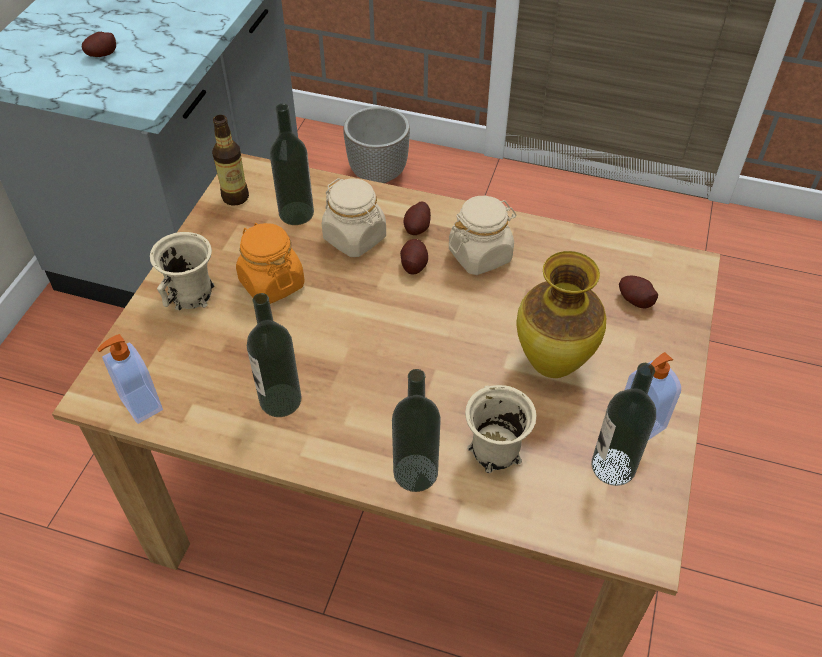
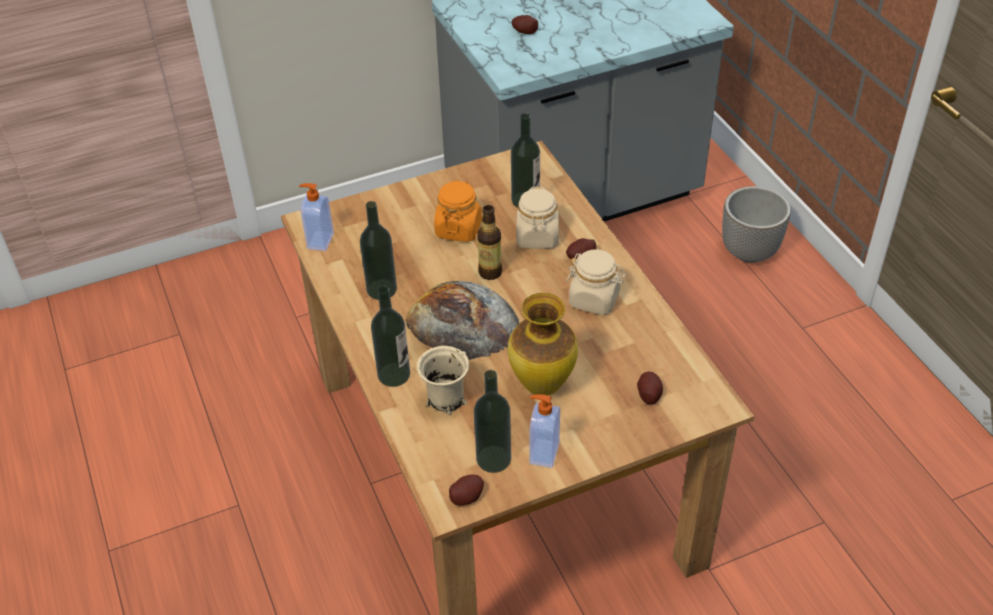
camera: 50 degrees right, 5 degrees down
(192, 294) = (412, 205): beige mug -> none
(235, 197) = (505, 168): bottle -> bottle (490, 272)
(403, 366) = (462, 322): none -> bread
(413, 264) = (548, 275): potato -> potato (467, 496)

